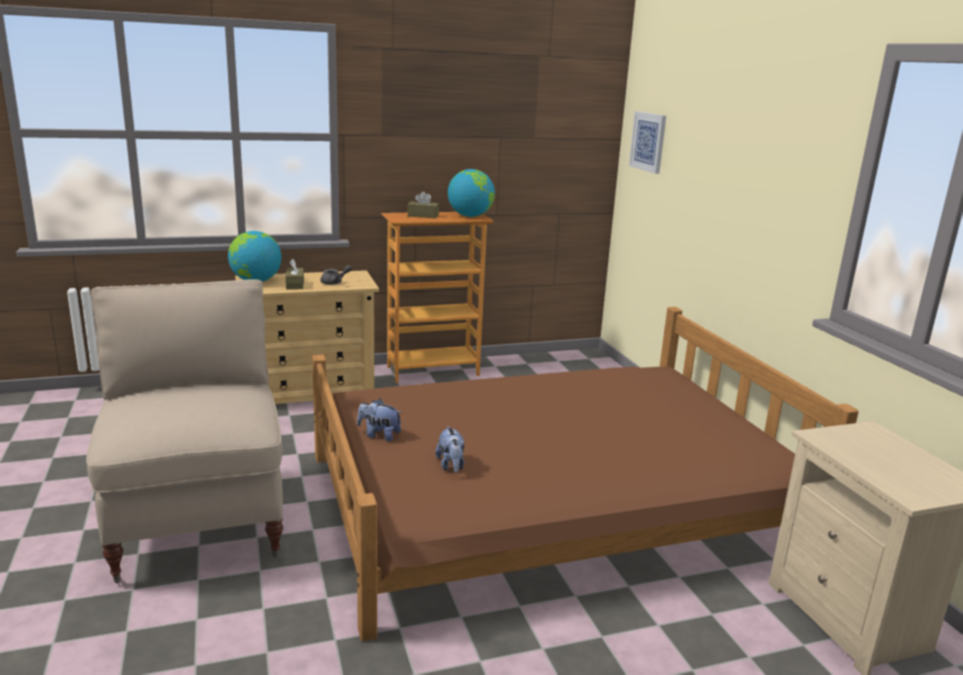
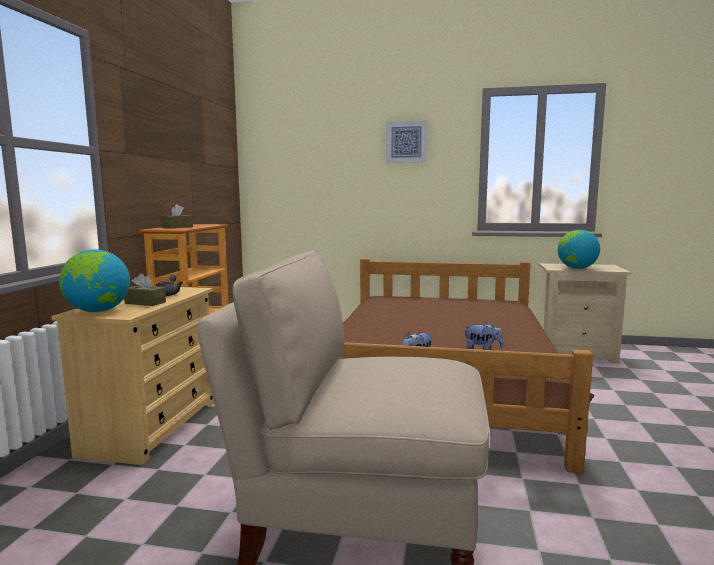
camera: 60 degrees left, 10 degrees down
(470, 216) = (204, 224): globe -> globe (577, 268)
(648, 141) = (278, 163): picture -> picture (406, 142)

